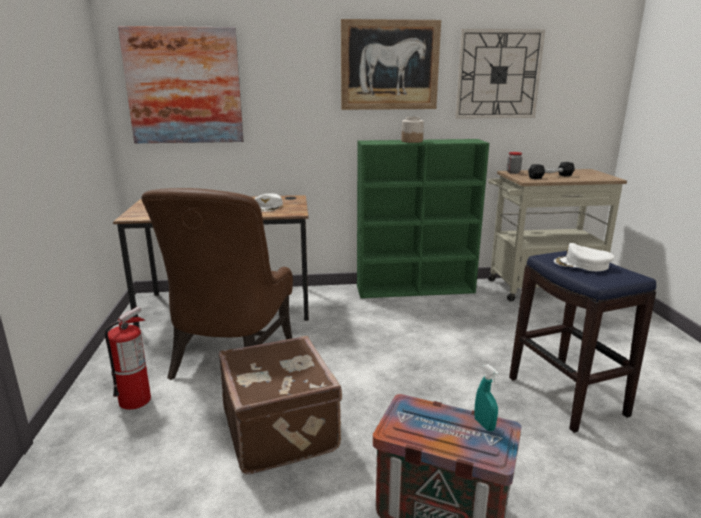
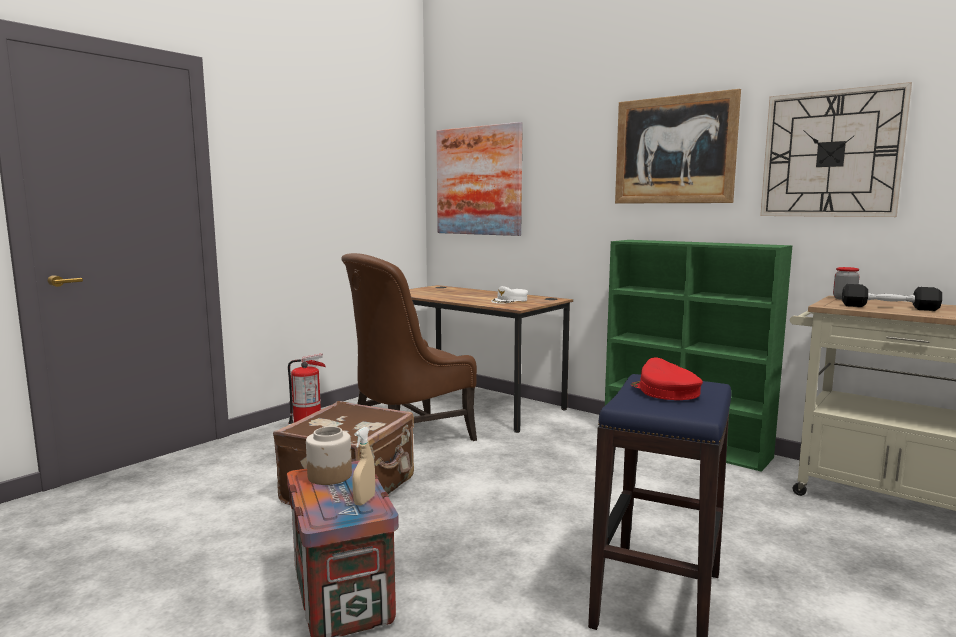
camera: 45 degrees right, 10 degrees down
(412, 141) = (683, 242): jar -> jar (330, 476)
(484, 425) = (364, 500): turquoise spray bottle -> beige spray bottle
(582, 264) = (664, 391): white cap -> red cap

